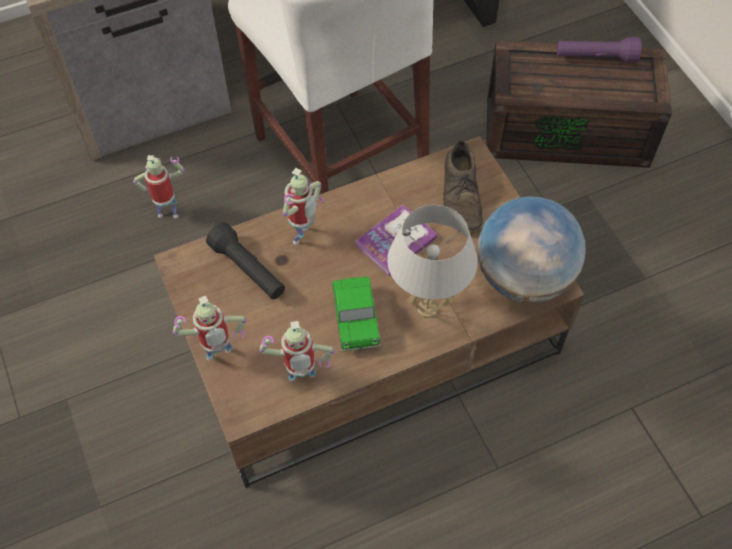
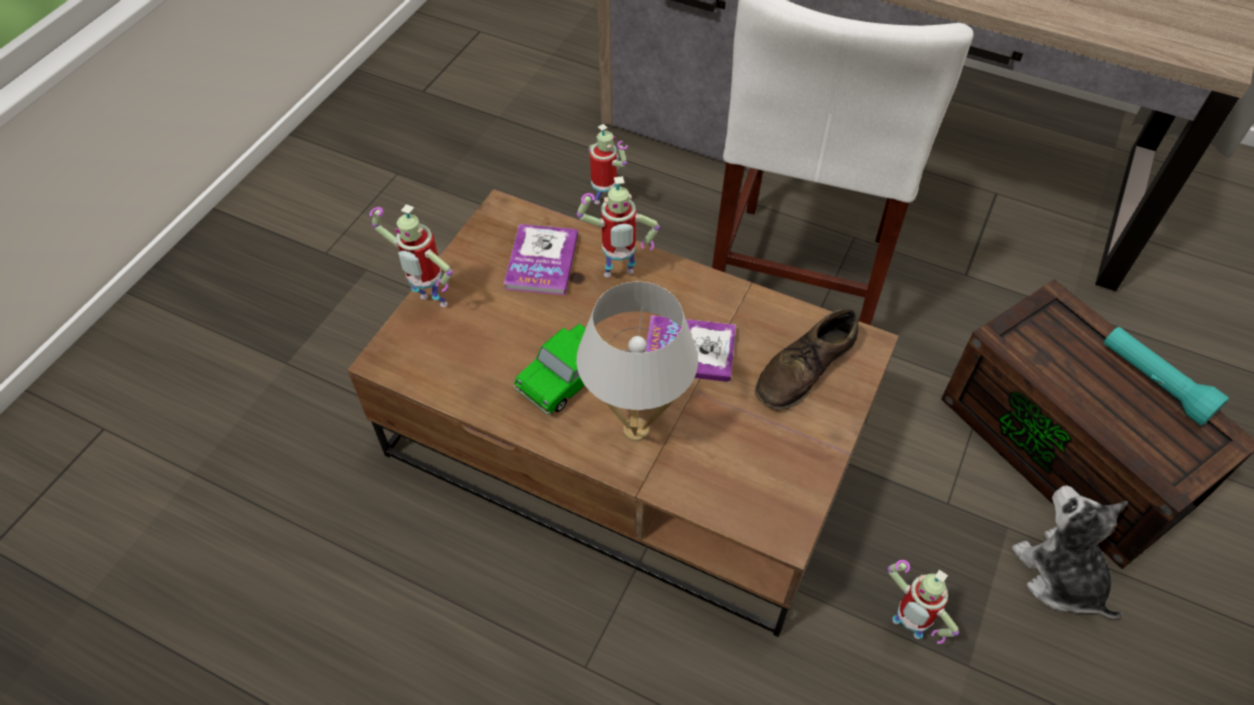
camera: 50 degrees right, 5 degrees down
(248, 270) = (542, 261): black flashlight -> book
(301, 380) = (459, 380): toy robot -> toy robot (903, 631)
(524, 277) = (764, 493): globe -> none
(595, 57) = (1153, 382): purple flashlight -> turquoise flashlight
(631, 196) = (1059, 575): none -> plush toy

